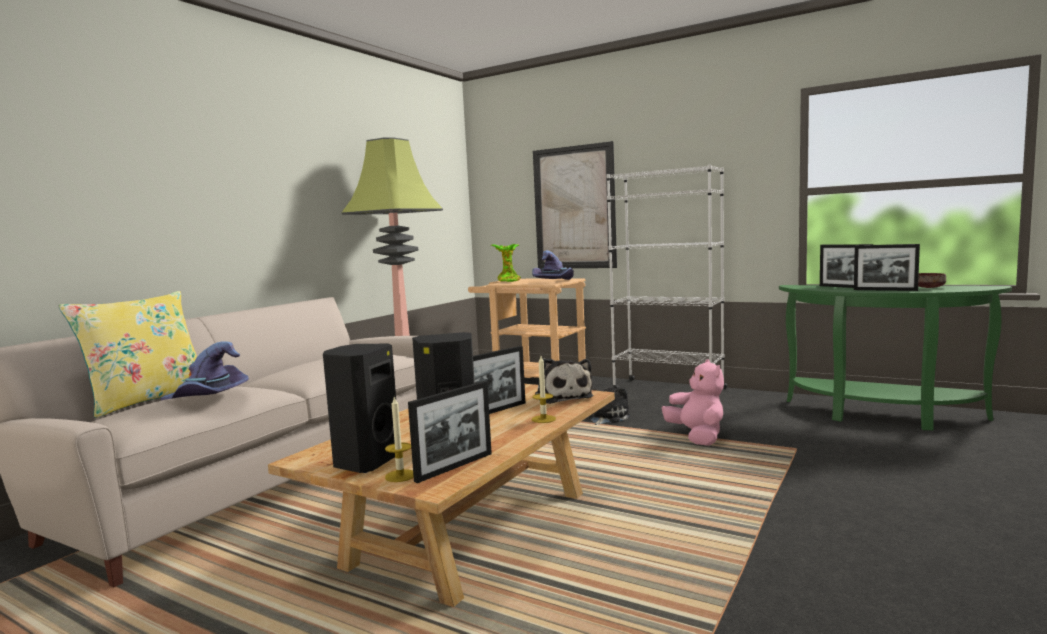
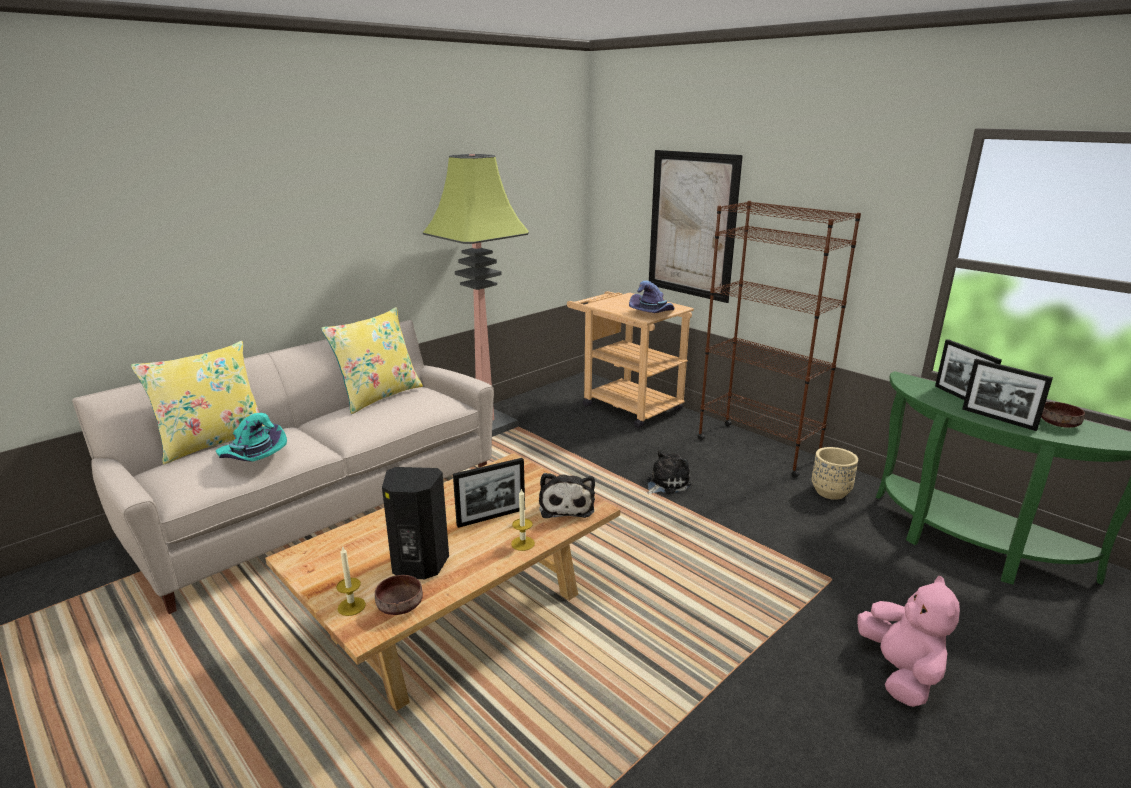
camera: 15 degrees right, 15 degrees up
(208, 398) = (252, 457): purple hat -> turquoise hat
(318, 358) = (379, 396): none -> yellow pillow
(365, 462) = (337, 576): black speaker -> none
(454, 467) = (400, 605): picture frame -> brown bowl
(508, 281) = (609, 300): potted plant -> none
(668, 389) = (758, 448): white bookcase -> brown bookcase
(697, 437) = (739, 535): pink plush toy -> pink plush toy (900, 673)
(748, 404) = (830, 492): none -> beige planter

